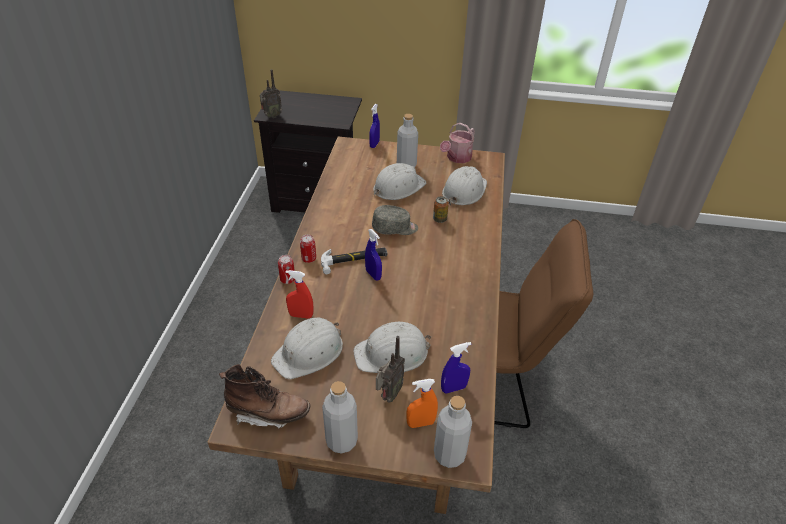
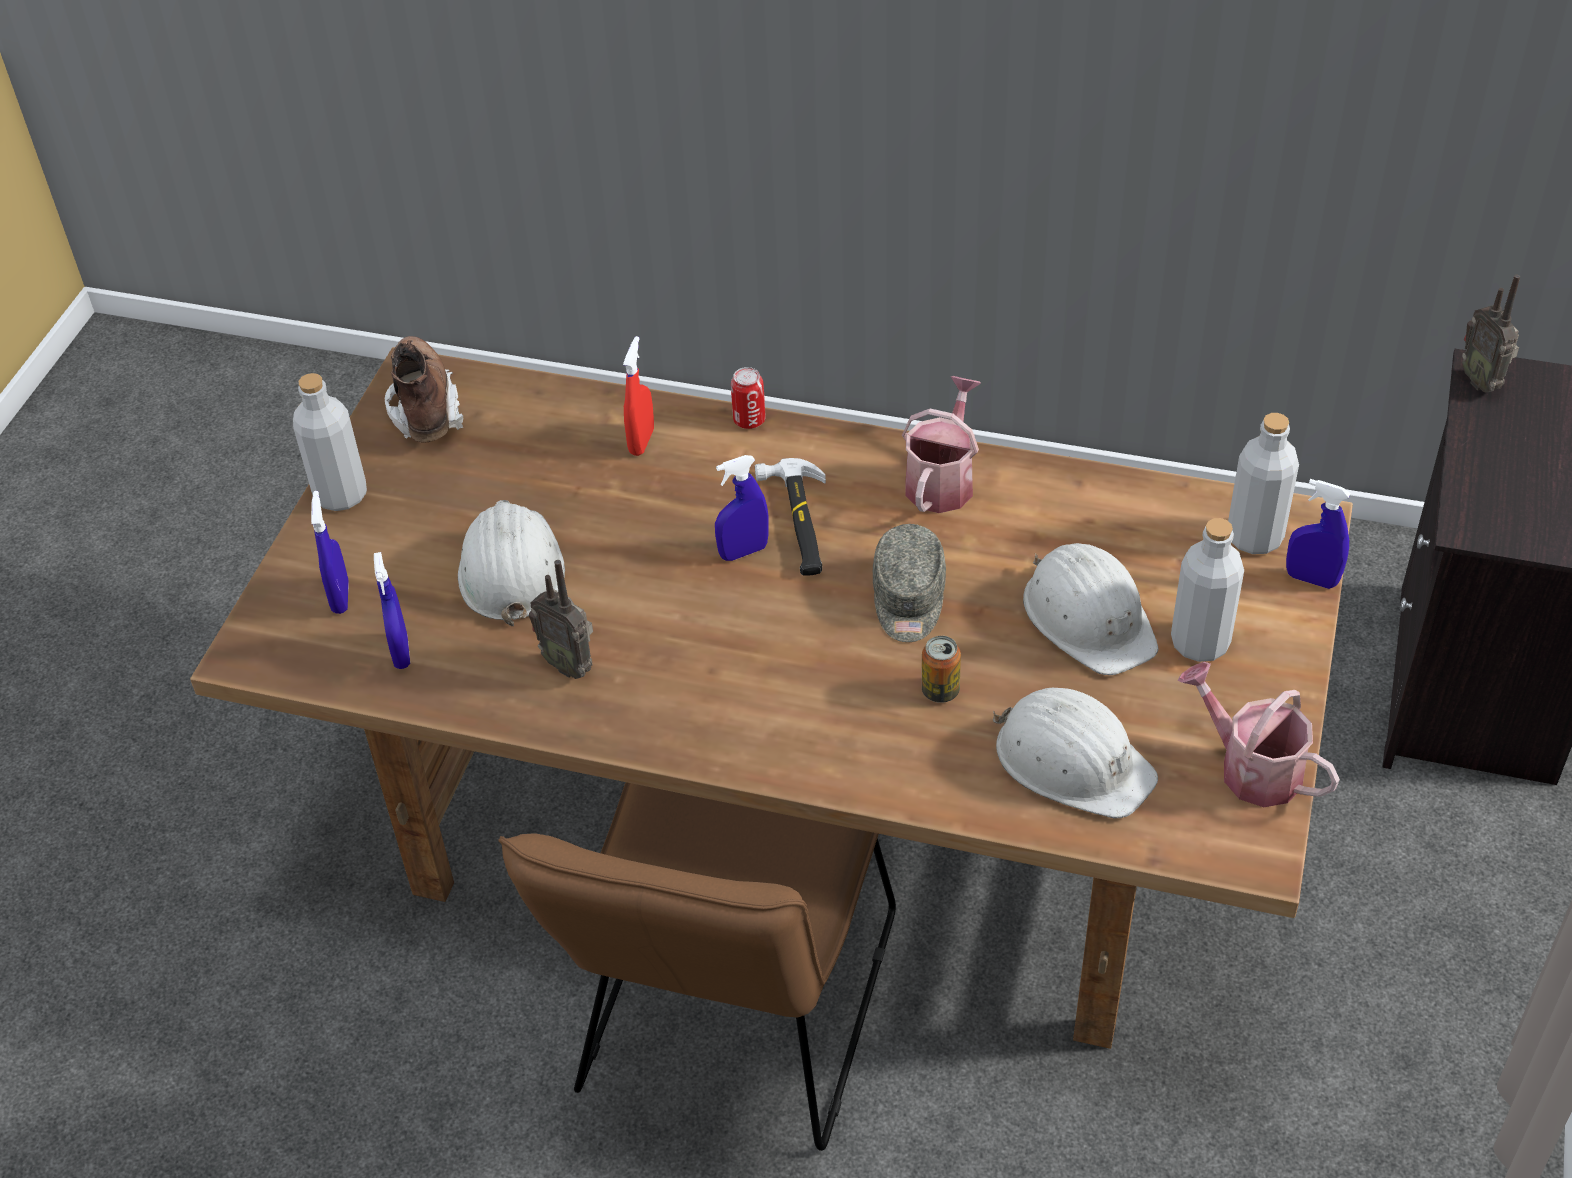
camera: 100 degrees right, 5 degrees up
(268, 413) = (424, 408): brown boot -> brown boot turned 150 degrees clockwise
(309, 259) = (811, 450): can -> none
(309, 352) = (544, 455): white hard hat -> none
(328, 222) = (942, 480): none -> watering can
(388, 395) = (414, 558): radio -> radio (570, 664)
(420, 423) = (340, 597): orange spray bottle -> blue spray bottle
(449, 454) = (265, 629): grey bottle -> grey bottle (1254, 537)

